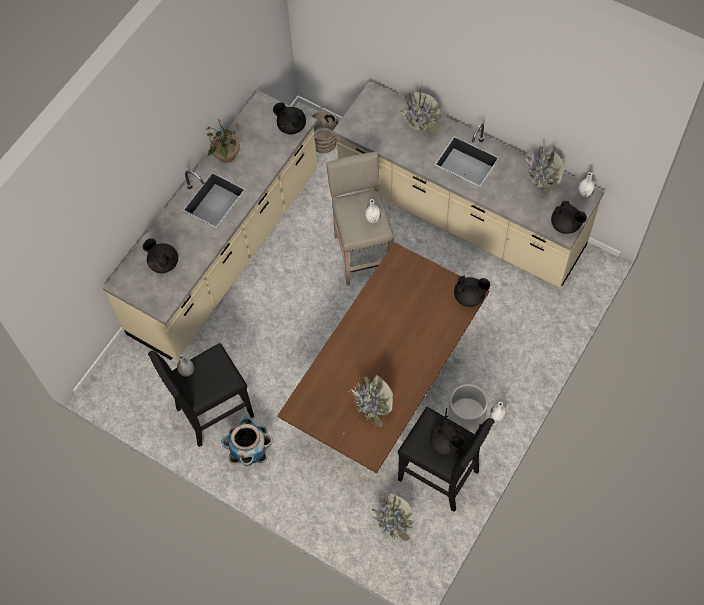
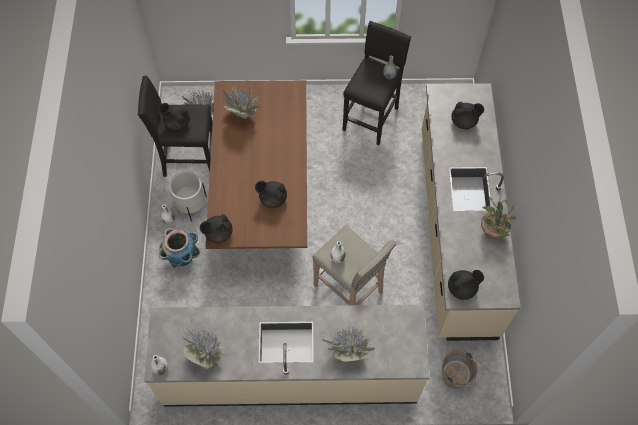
camera: 145 degrees right, 0 degrees up
(250, 453) = (327, 107): planter -> planter (182, 257)
(566, 225) = (164, 326): black teapot -> black teapot (272, 199)

